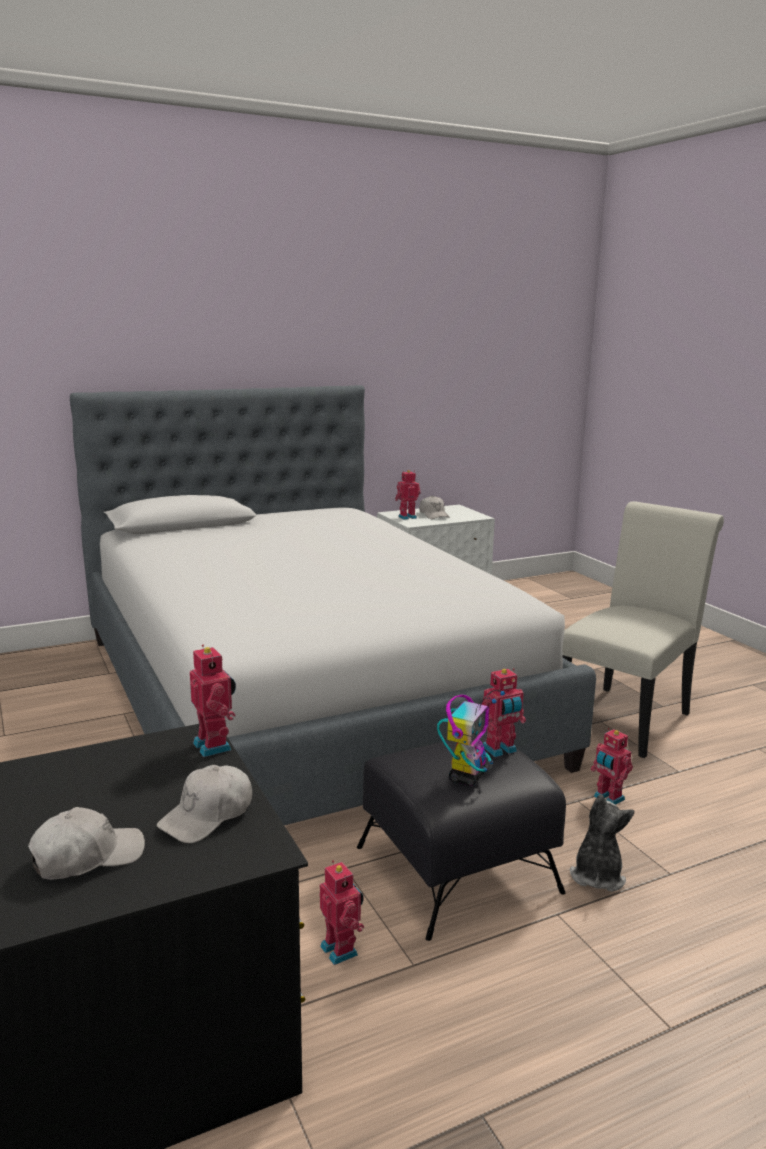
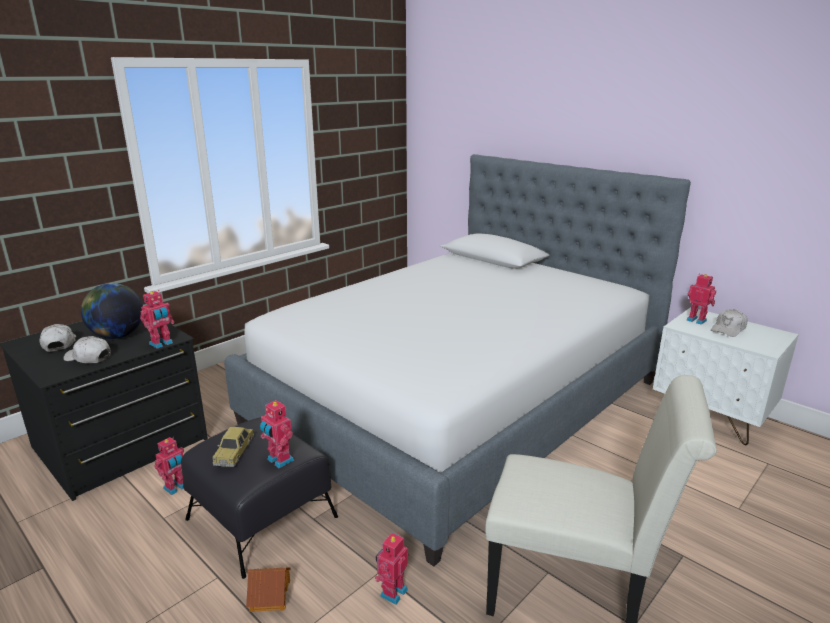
camera: 70 degrees right, 5 degrees up
(87, 857) = (59, 344): white cap -> white cap turned 150 degrees counterclockwise
(122, 789) = (117, 336): none -> globe
(467, 776) = (234, 452): toy robot -> toy car
(597, 875) = (269, 595): plush toy -> toy house

